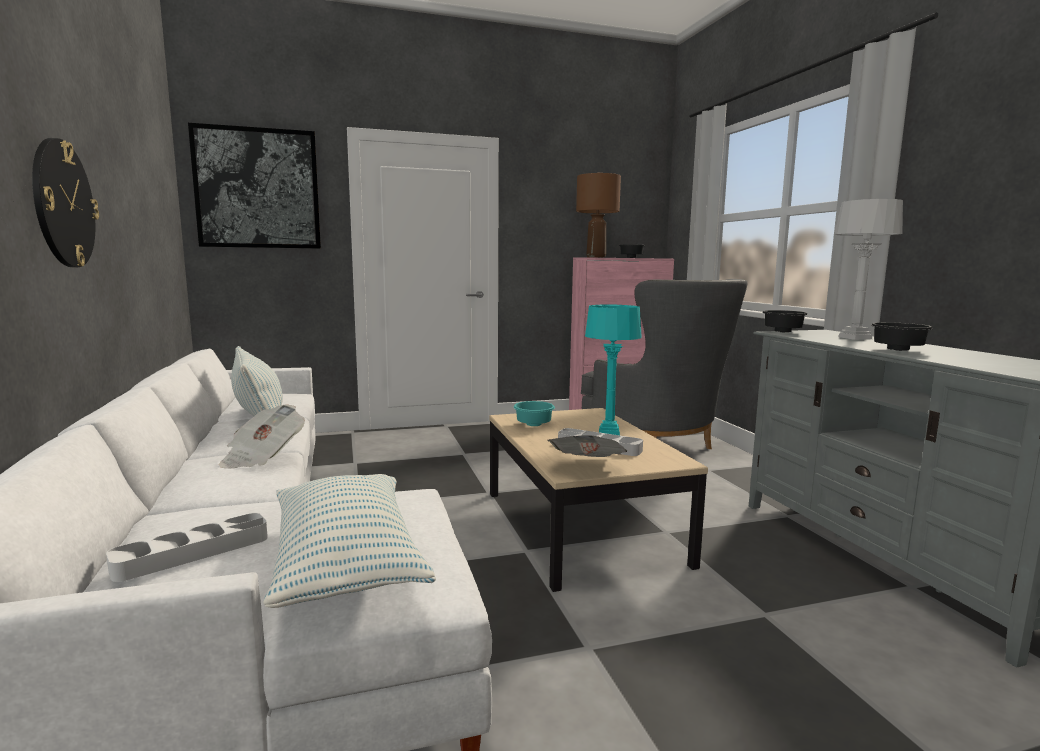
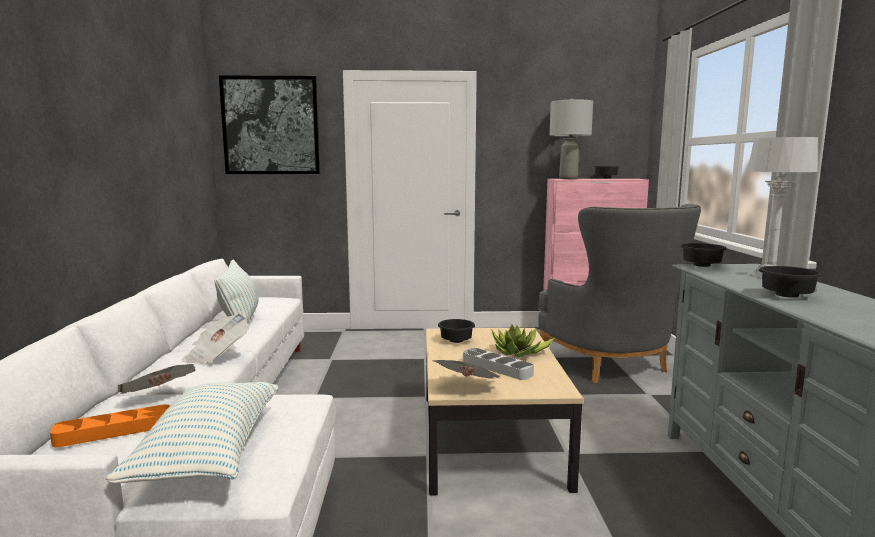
camera: 15 degrees right, 0 degrees up
(63, 204) = (86, 159): wall clock -> none
(192, 553) = (114, 431): white tray -> orange tray
(220, 510) = (158, 398): none -> newspaper
(533, 424) = (455, 340): turquoise bowl -> black bowl
(596, 257) = (568, 178): brown table lamp -> grey table lamp
(609, 432) = (518, 353): turquoise table lamp -> potted plant

